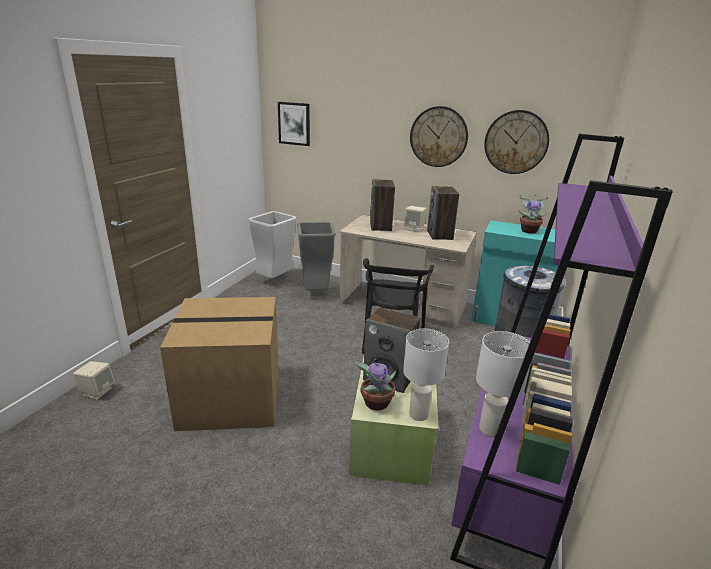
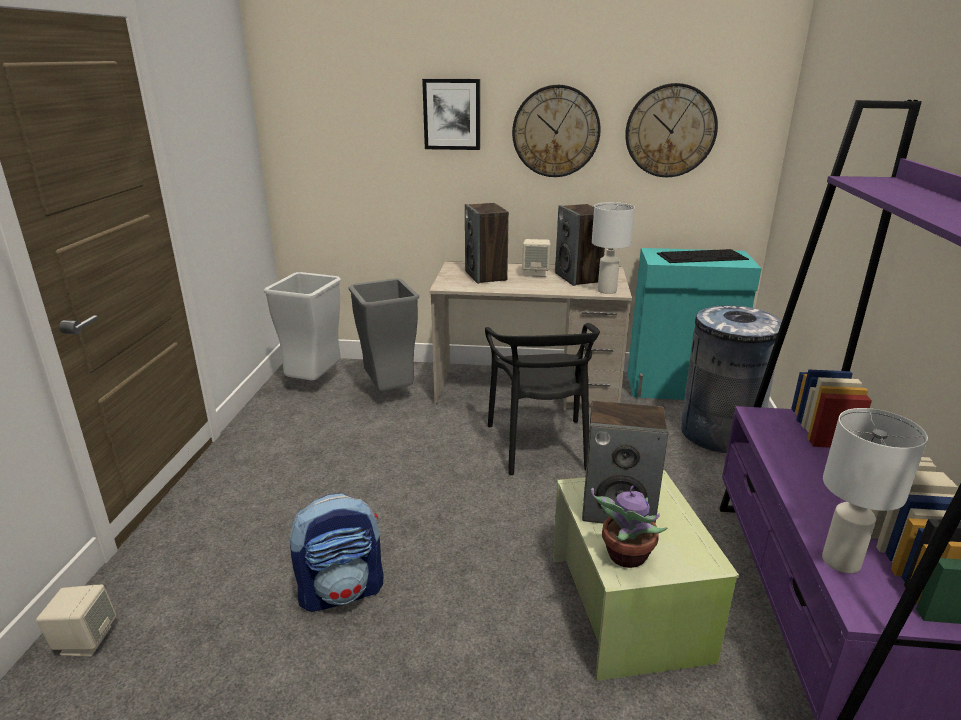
camera: 15 degrees left, 0 degrees up
(233, 396) = (342, 591): cardboard box -> backpack
(294, 123) = (317, 128): picture -> picture (452, 114)
(418, 414) = (697, 558): white table lamp -> white table lamp (606, 290)
(529, 231) = (702, 256): potted plant -> keyboard

